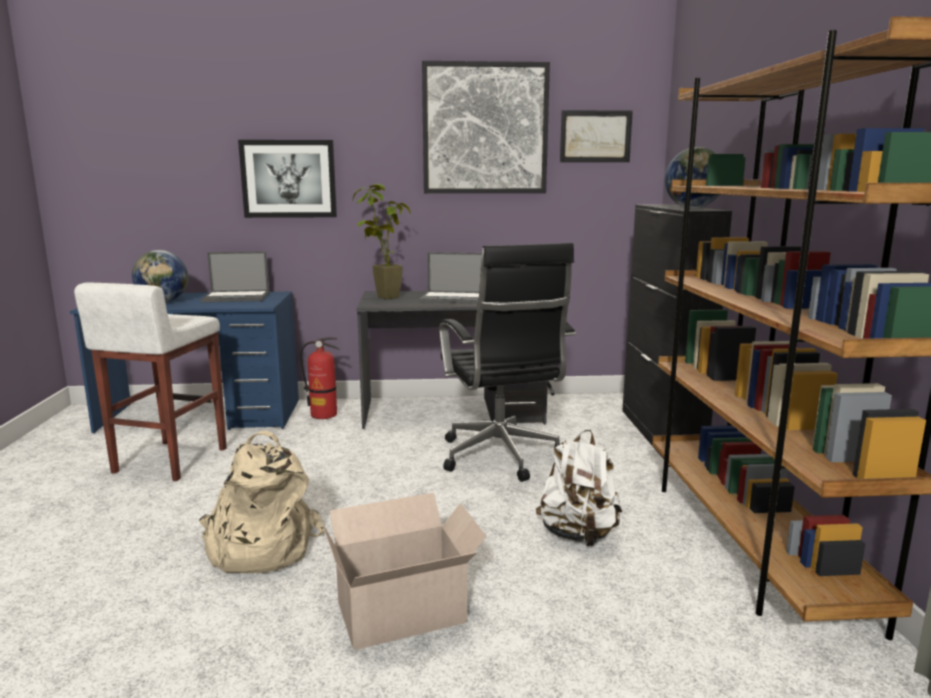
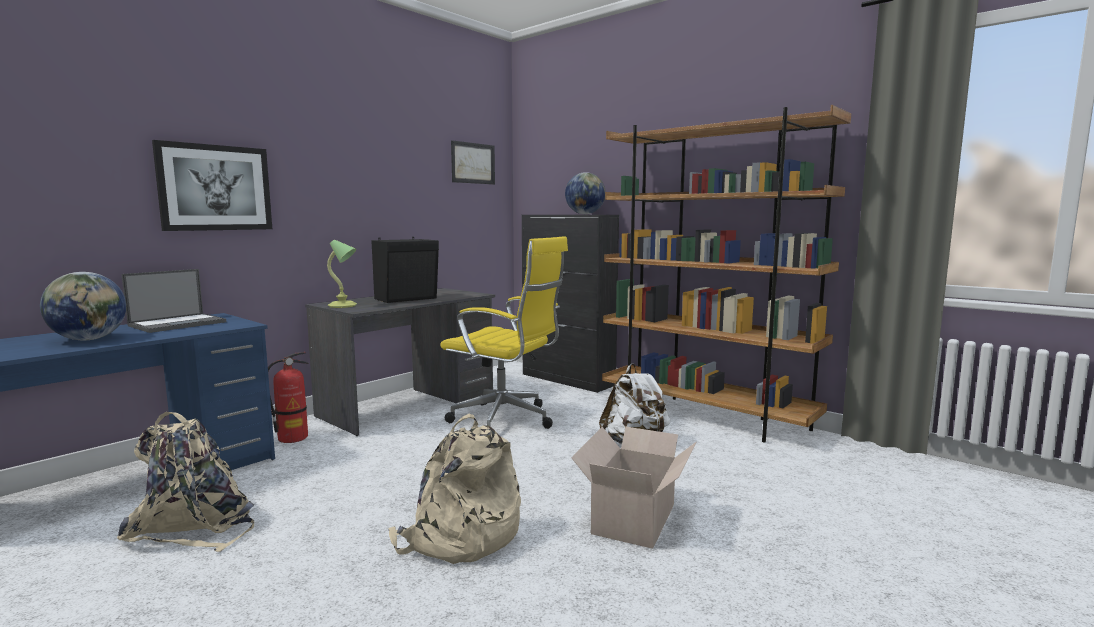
camera: 45 degrees left, 5 degrees down
(168, 461) = (196, 525): white stool -> beige backpack
(380, 298) = (343, 306): potted plant -> table lamp
(453, 298) = (408, 299): laptop -> black speaker
(485, 129) = (398, 150): picture -> none
(501, 458) = (507, 420): black office chair -> yellow office chair

